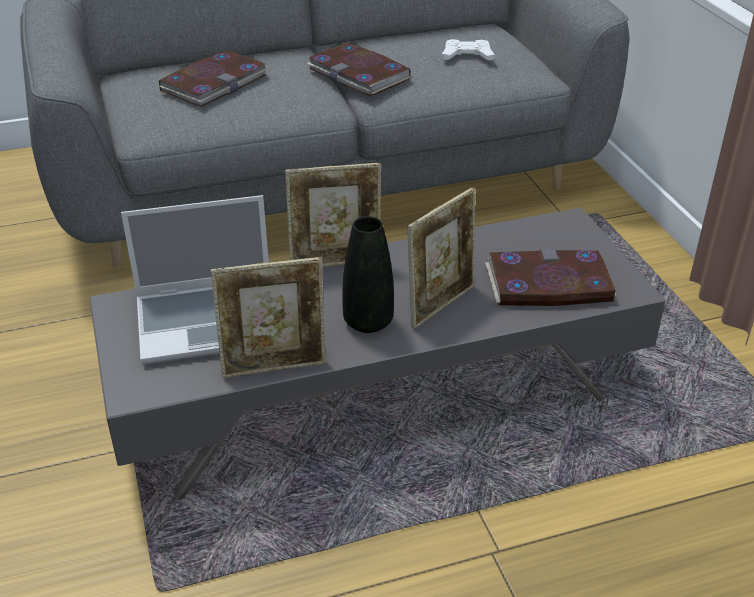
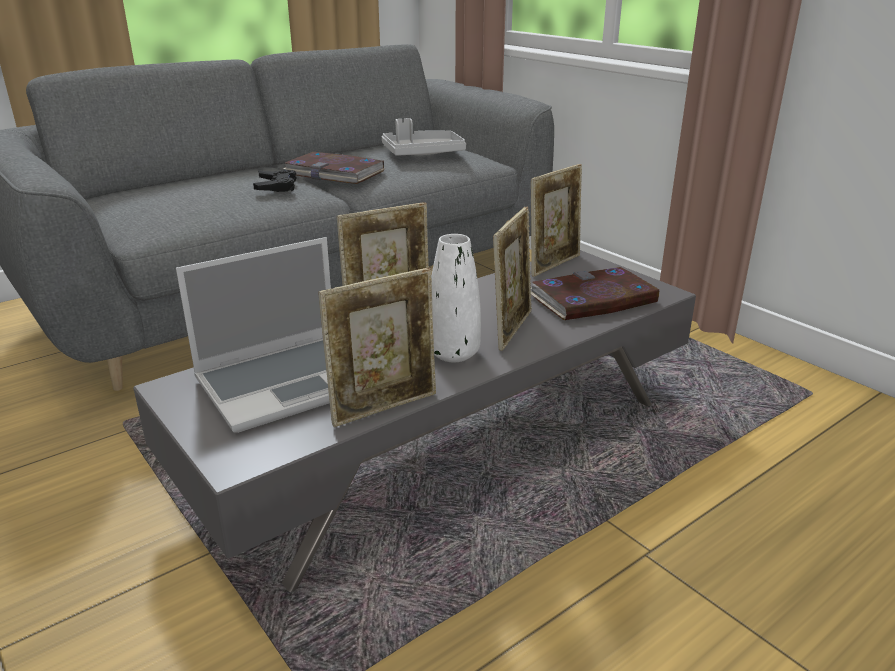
camera: 20 degrees left, 10 degrees down
(214, 83) = (198, 190): book -> none
(290, 87) = (276, 186): none -> black game controller
(368, 322) = (453, 354): black vase -> white vase
(467, 56) = (422, 153): white game controller -> grey tray
(541, 228) = (554, 264): none -> picture frame

